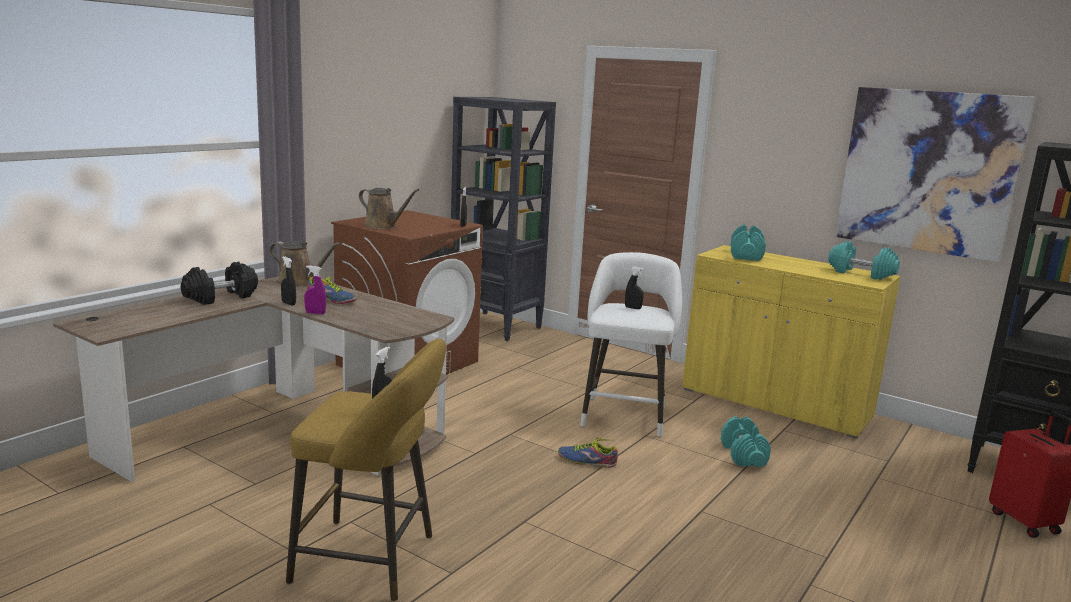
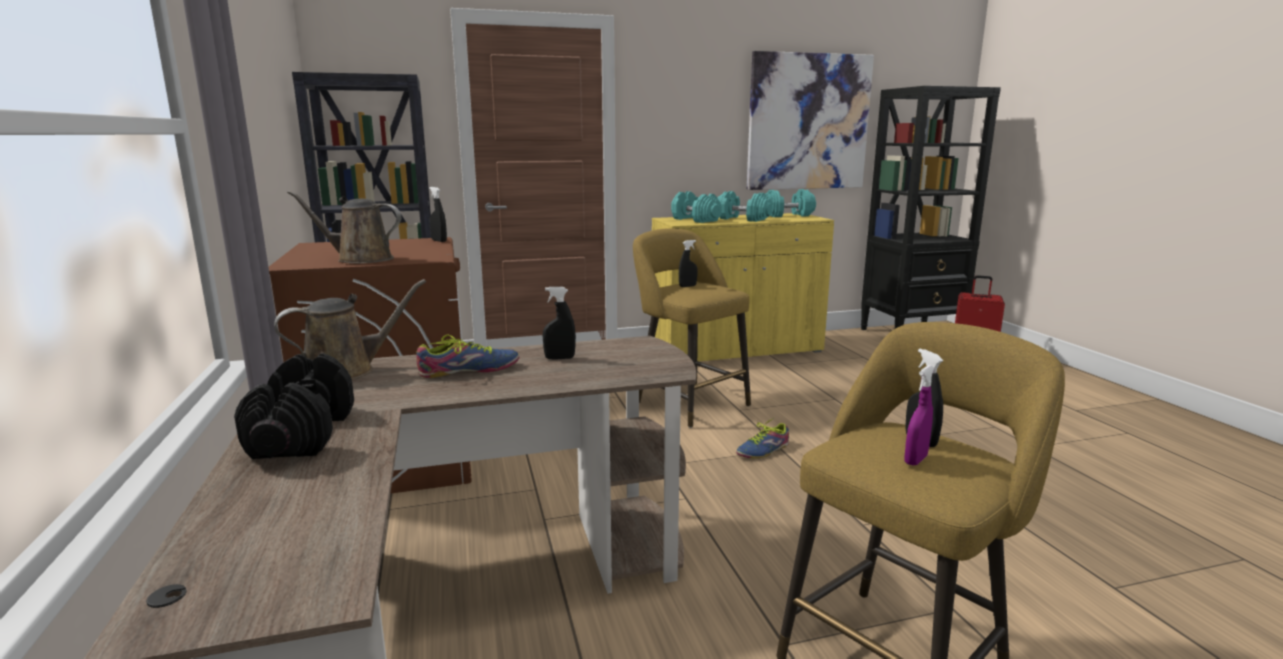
camera: 50 degrees left, 0 degrees up
(288, 303) = (438, 396): black spray bottle -> black spray bottle (559, 358)
(315, 313) = (518, 390): purple spray bottle -> purple spray bottle (915, 460)
(383, 226) = (360, 259): brown watering can -> brown watering can turned 150 degrees counterclockwise
(624, 414) = (688, 402): white stool -> yellow stool
(743, 455) = (812, 391): turquoise dumbbell -> turquoise dumbbell (742, 219)

